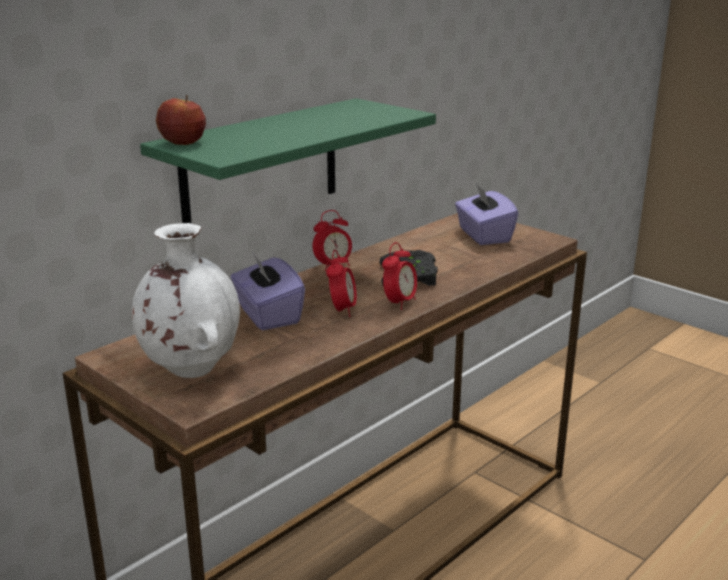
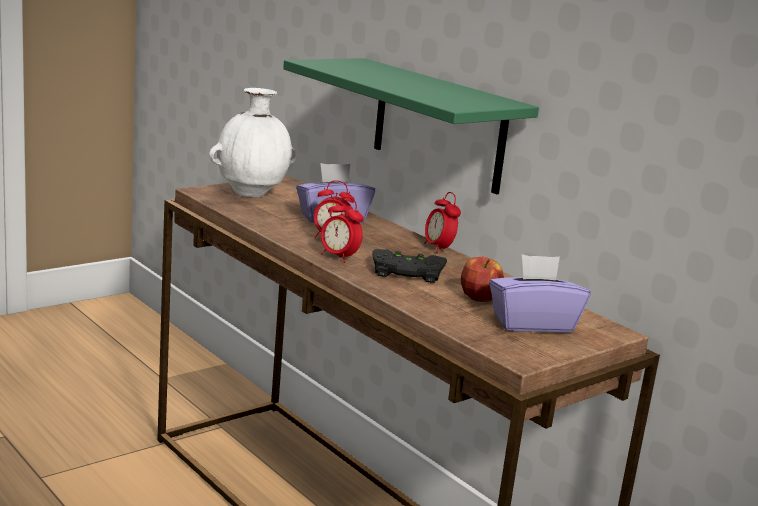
camera: 95 degrees right, 5 degrees down
(182, 142) = (358, 61): apple -> apple (479, 298)

